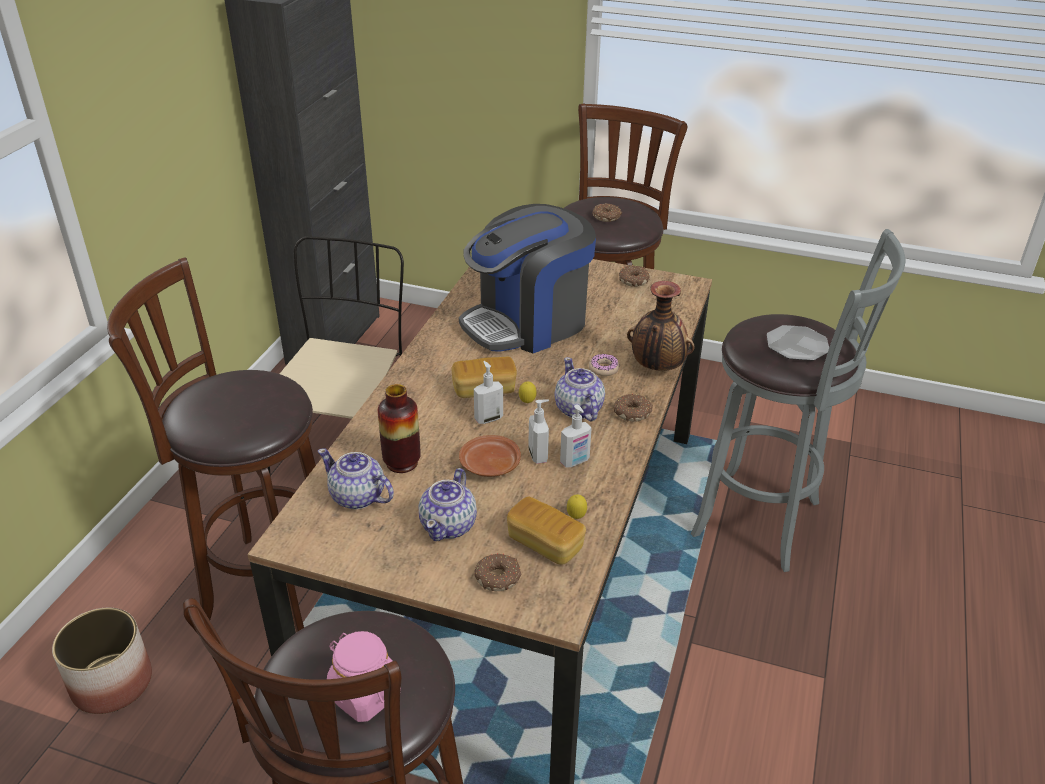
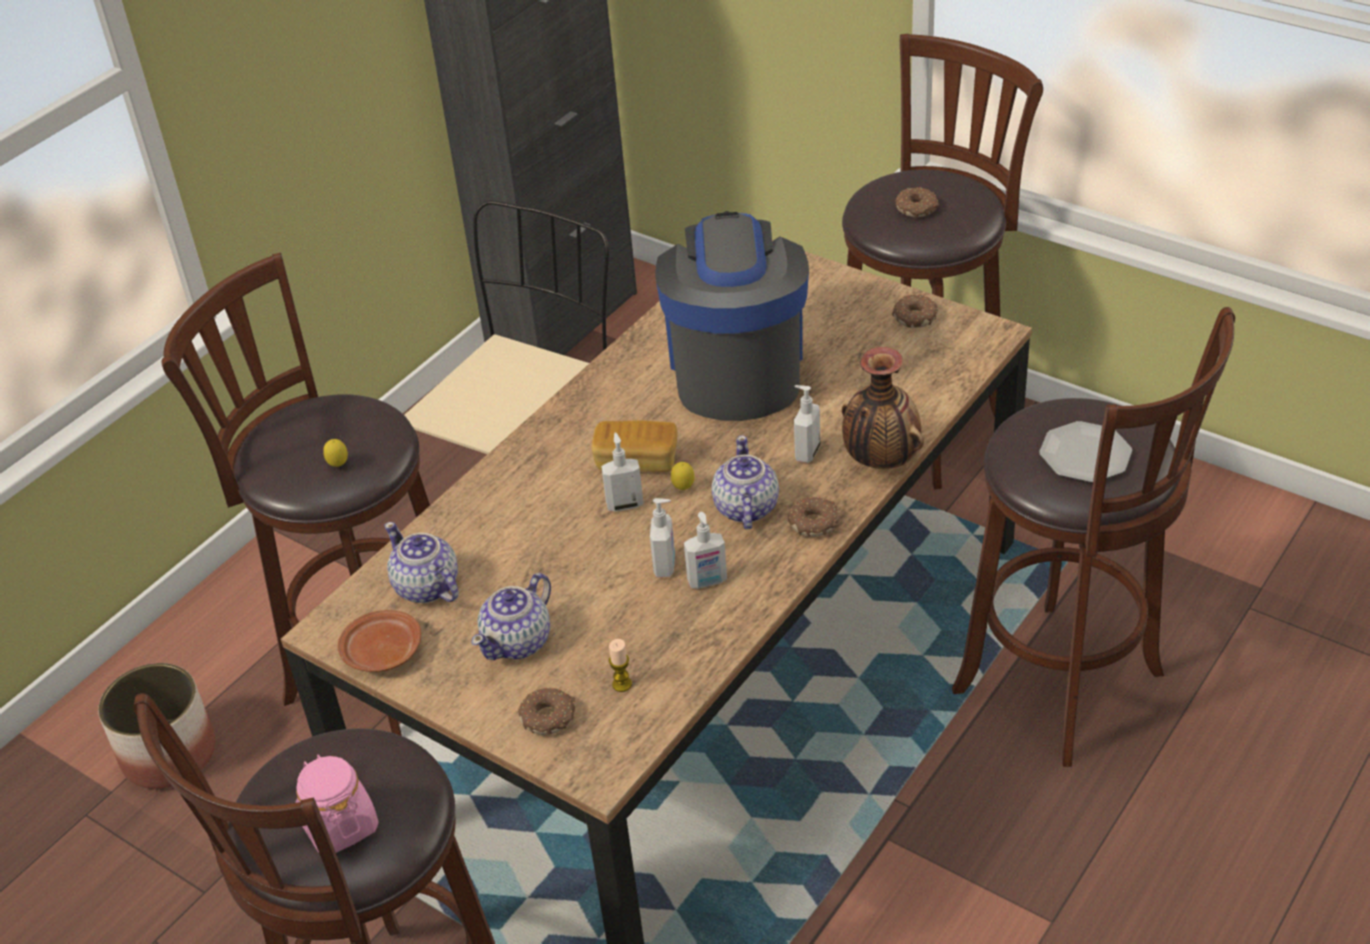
camera: 20 degrees right, 5 degrees up
(402, 463) = (495, 550): vase -> none
(489, 465) = (599, 570): brown plate -> brown plate (381, 652)
(528, 323) = (736, 368): coffee machine -> coffee machine turned 105 degrees clockwise
(545, 543) = (622, 684): bread -> candle
(576, 517) = (674, 657): lemon -> lemon (338, 465)
(603, 369) = (806, 452): donut -> soap dispenser
(763, 521) = (1067, 688): grey stool -> brown stool

